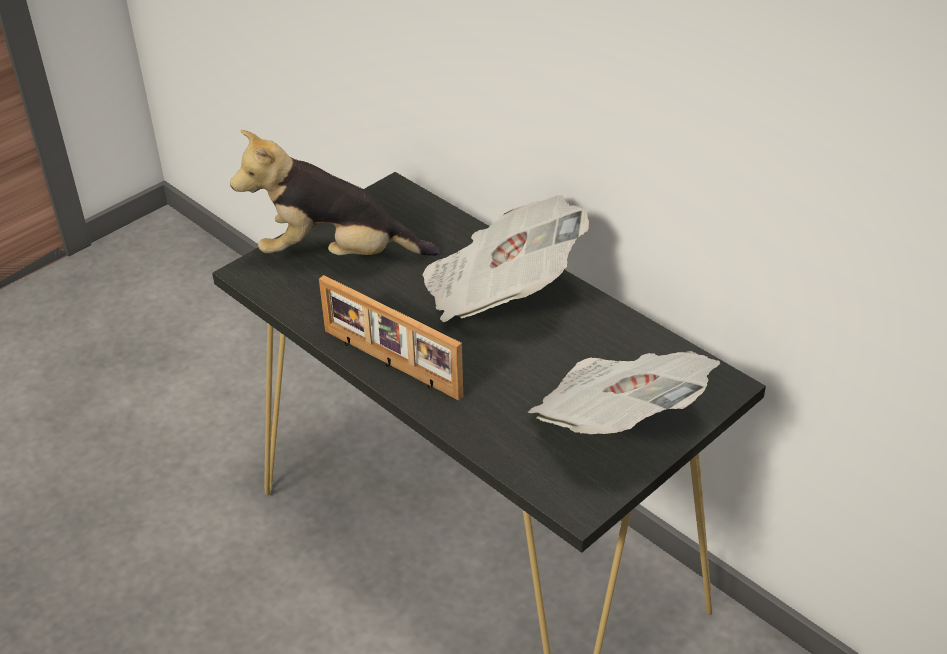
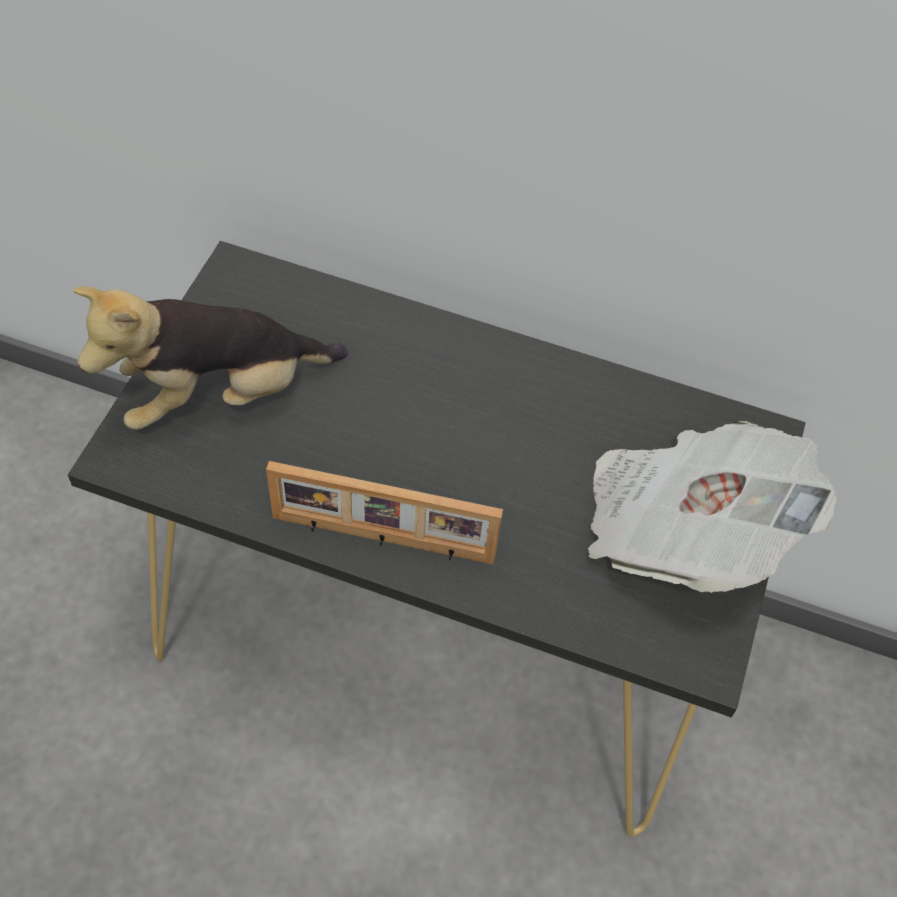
camera: 30 degrees left, 15 degrees up
(500, 292) = (452, 387): newspaper -> none

